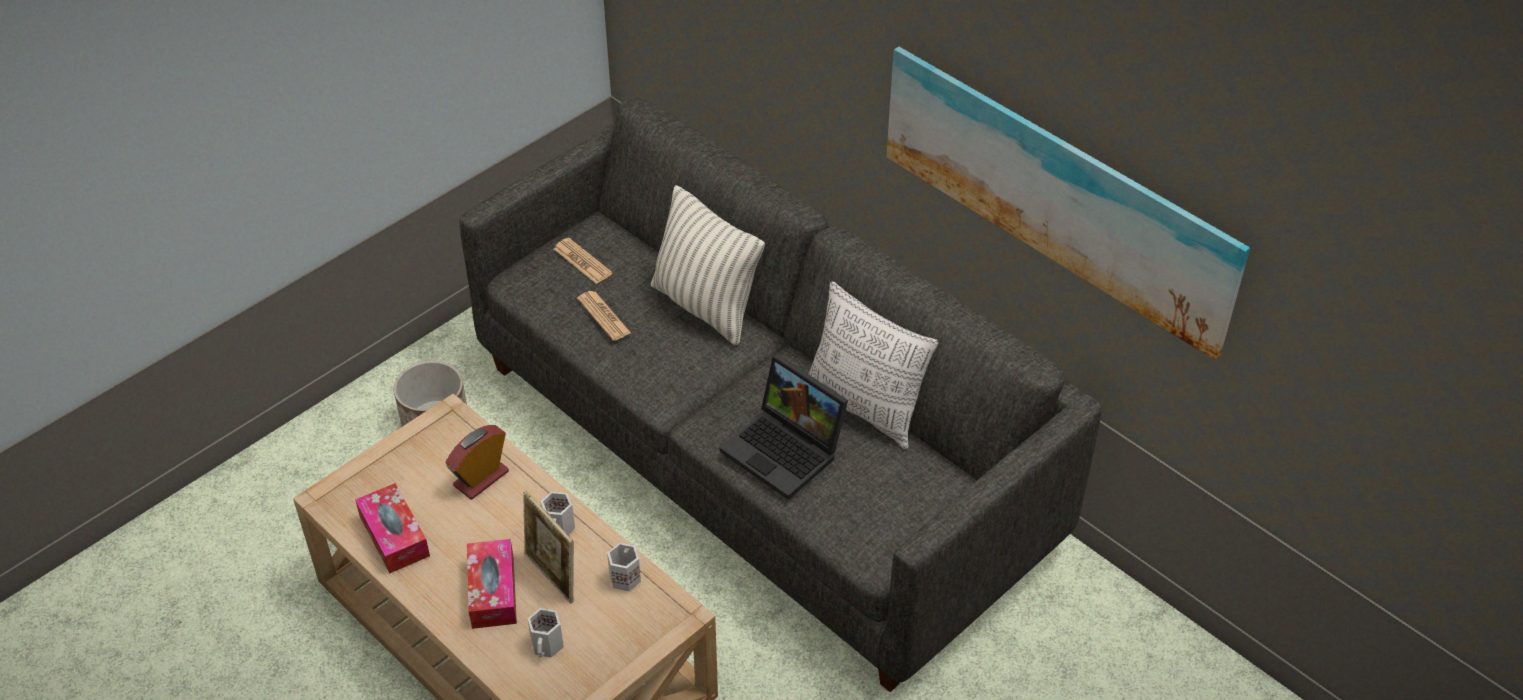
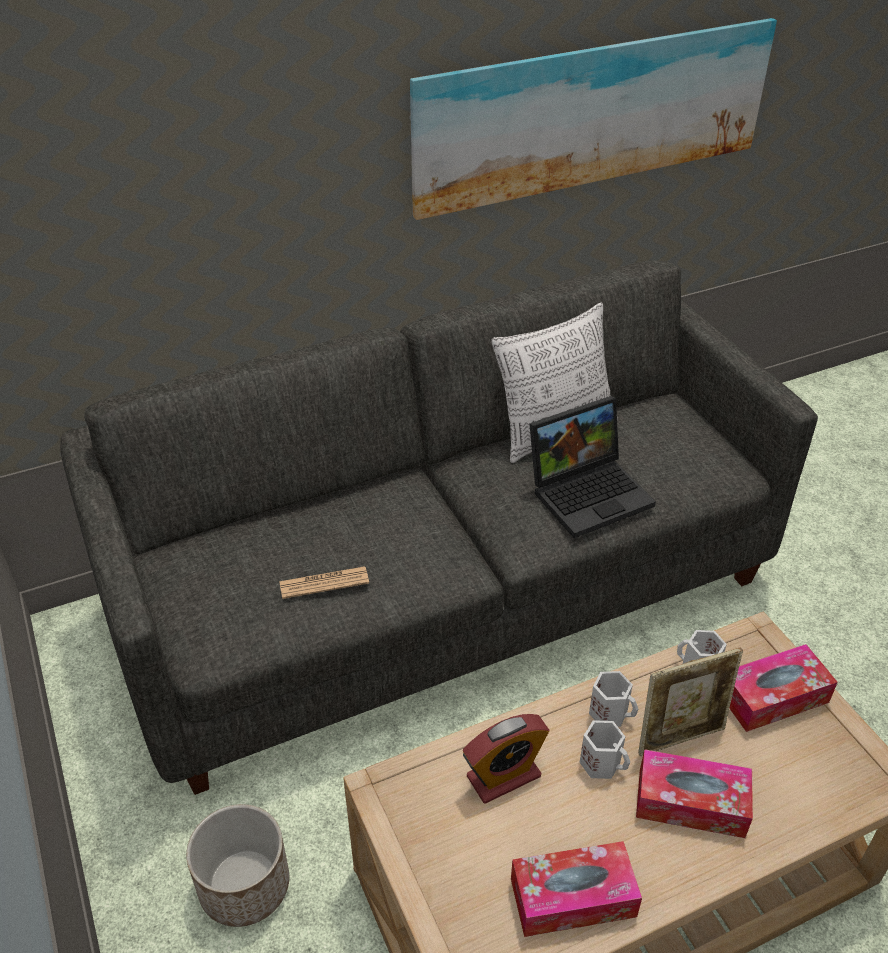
camera: 70 degrees left, 5 degrees down
(481, 478) = (503, 776): alarm clock -> alarm clock turned 90 degrees counterclockwise
(548, 645) = (782, 764): white mug -> white mug (602, 762)
(582, 261) = (223, 580): newspaper -> none
(614, 631) = (773, 697): none -> tissue box
(705, 306) = (353, 503): pillow -> none

